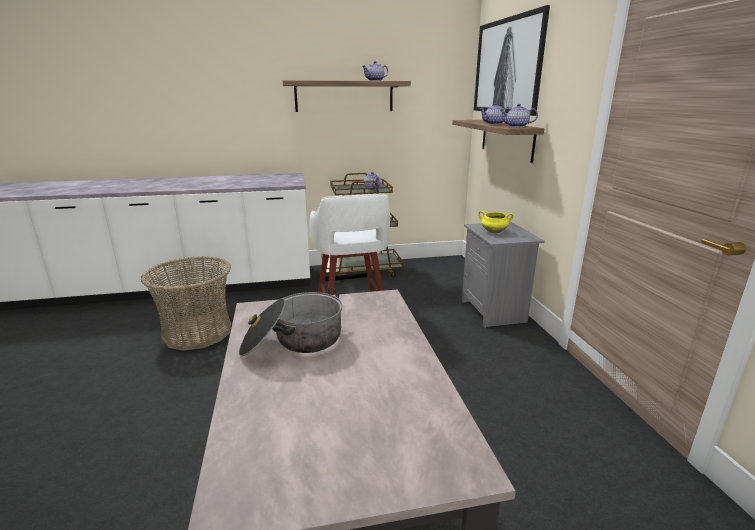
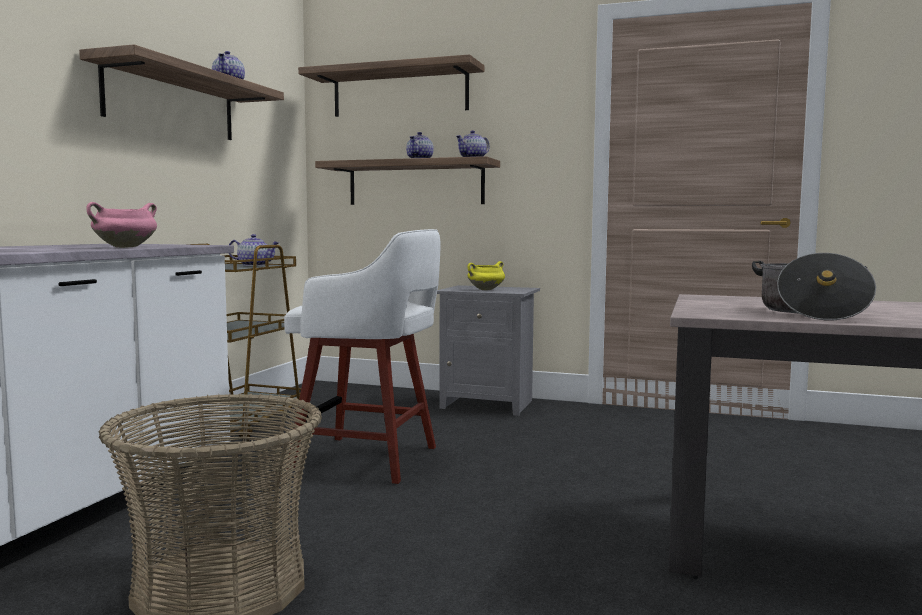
camera: 60 degrees left, 15 degrees down
(244, 185) = (125, 247): none -> pink cooking pot
(508, 66) = (400, 92): picture -> shelf

